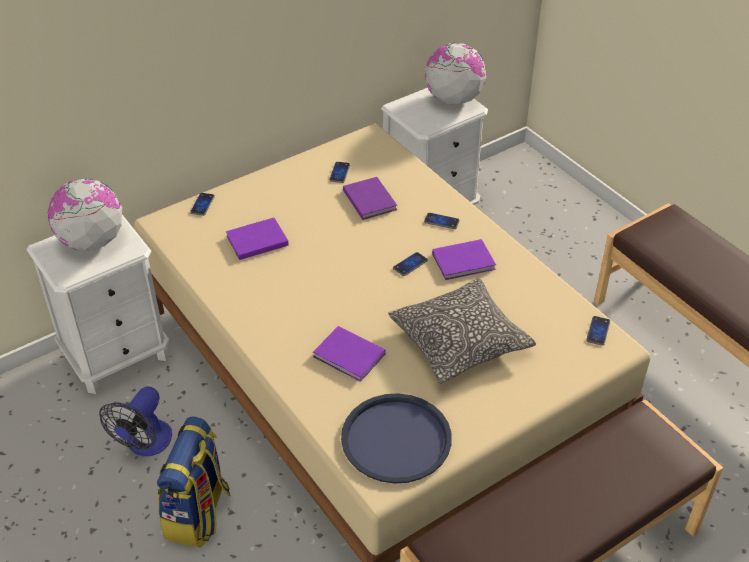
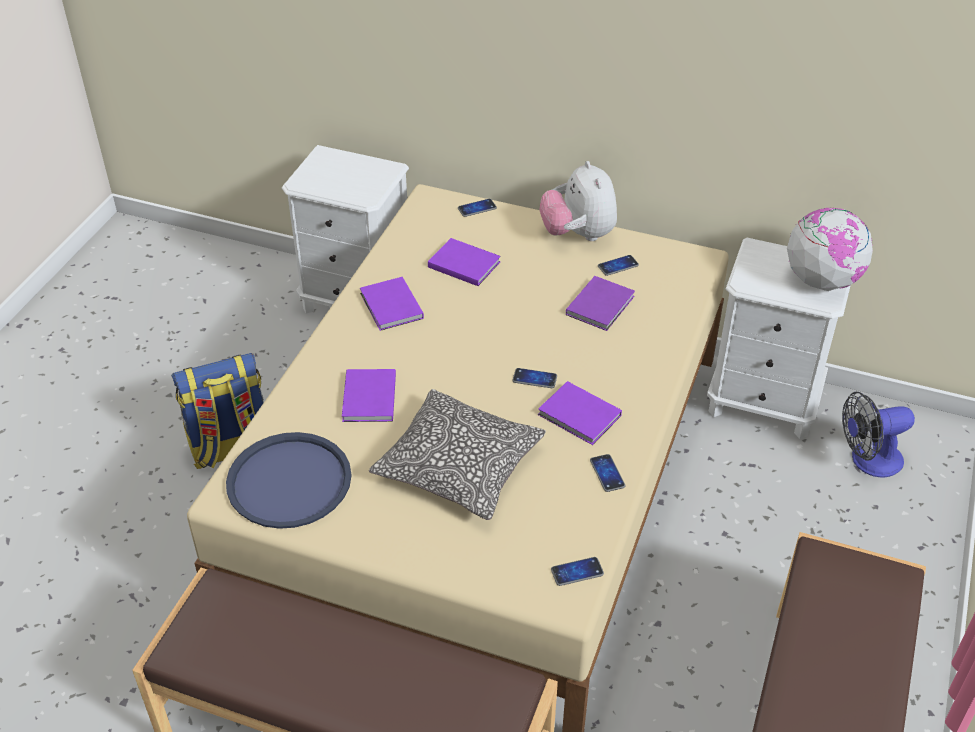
camera: 55 degrees right, 0 degrees up
(91, 241) = (353, 172): globe -> none
(145, 445) = (277, 373): fan -> fan (868, 460)
(262, 299) = (391, 307): none -> purple book
(287, 173) = (578, 234): none -> plush toy
(441, 221) = (624, 370): phone -> phone (607, 473)

